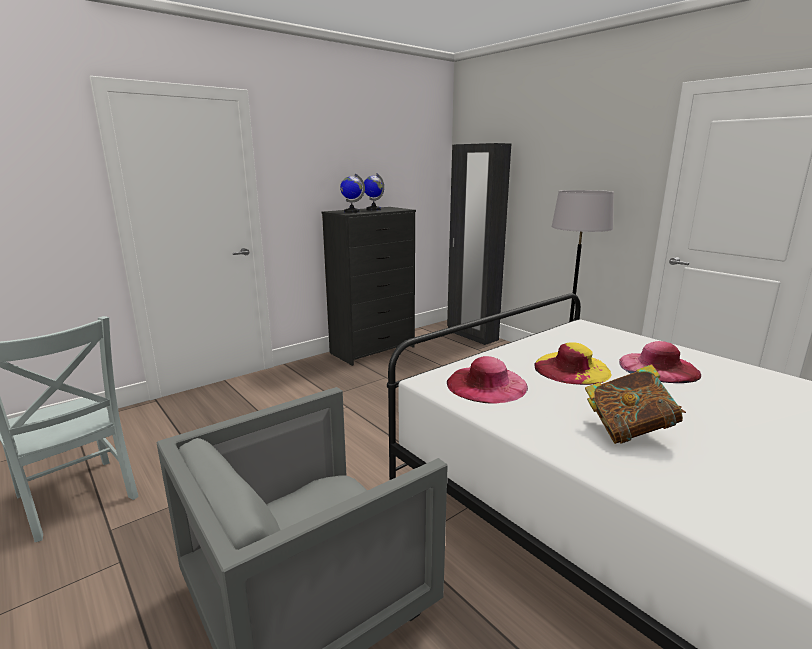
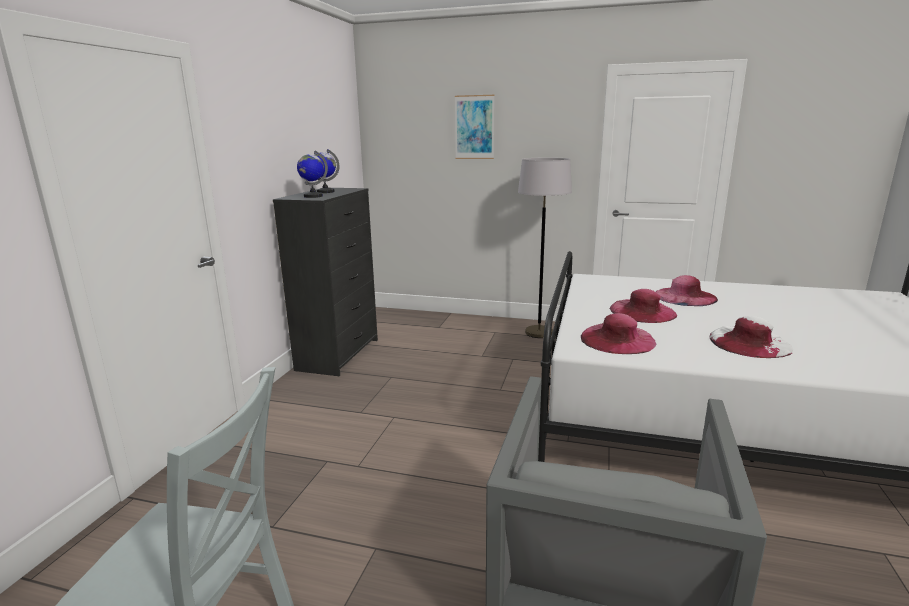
camera: 35 degrees left, 0 degrees up
(472, 336) = (417, 316): black wardrobe -> none
(540, 156) = (474, 127): none -> picture
(571, 368) = (642, 311): yellow hat -> pink hat
(629, 431) = (749, 342): book -> white hat

